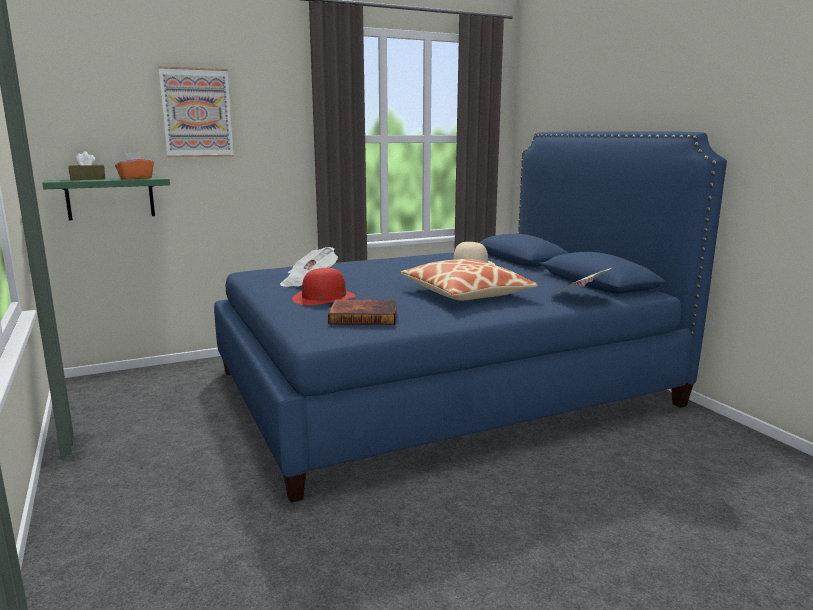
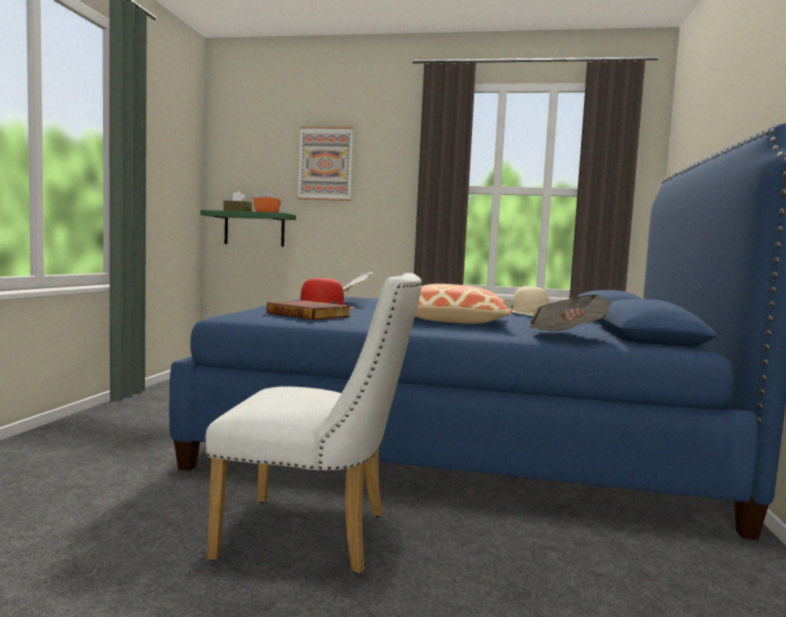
camera: 35 degrees right, 10 degrees down
(495, 508) = (317, 536): none -> white chair

